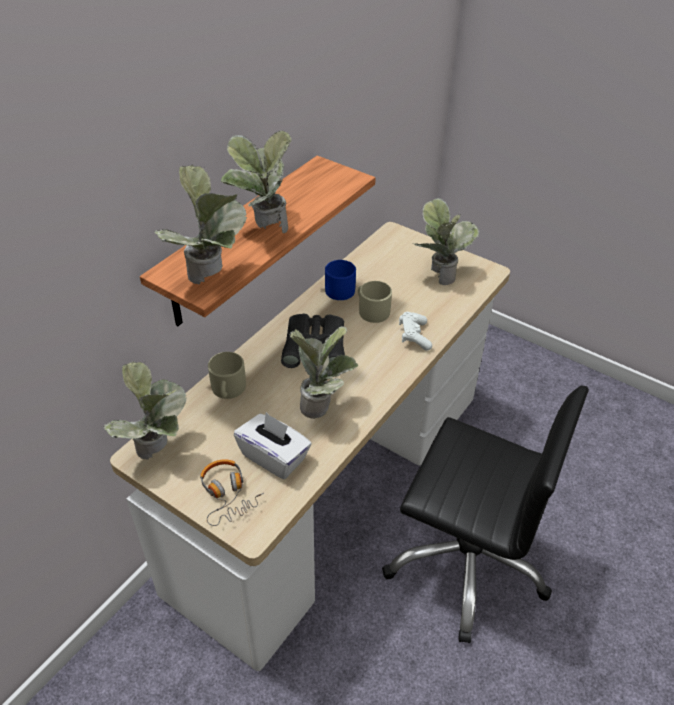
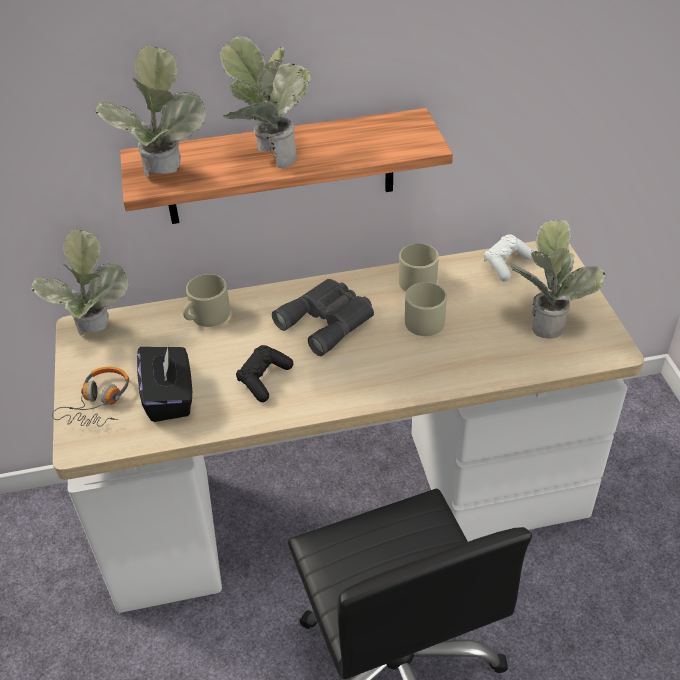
camera: 45 degrees right, 0 degrees up
(274, 457) = (170, 397): white tissue box -> black tissue box
(322, 405) = (264, 379): potted plant -> black game controller
(337, 288) = (418, 279): blue mug -> beige mug
(414, 336) = (434, 369): white game controller -> white game controller (506, 264)

